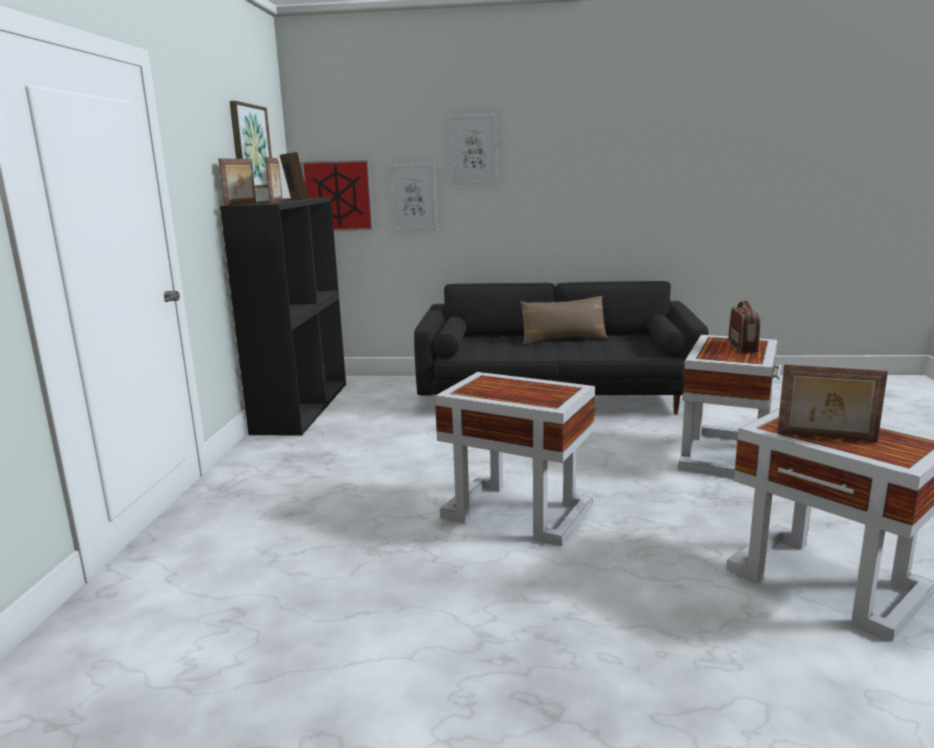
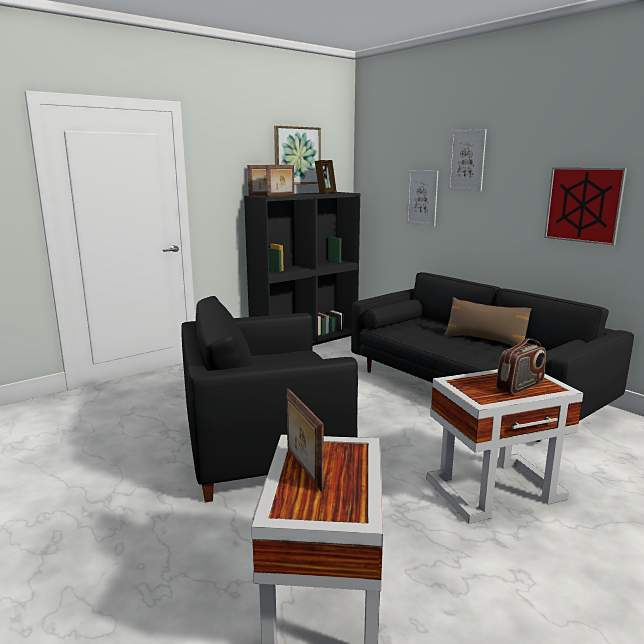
camera: 45 degrees right, 0 degrees up
(337, 196) = (377, 192): picture -> picture (583, 205)
(515, 511) = (265, 448): white side table -> black armchair

